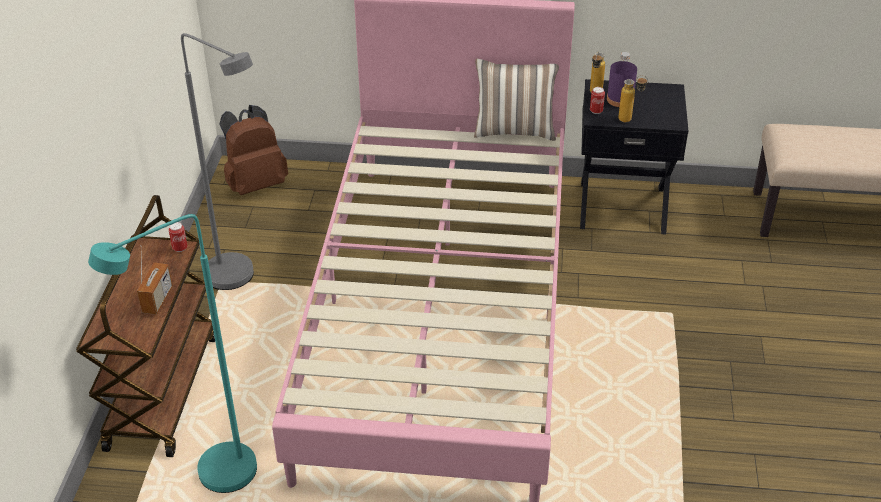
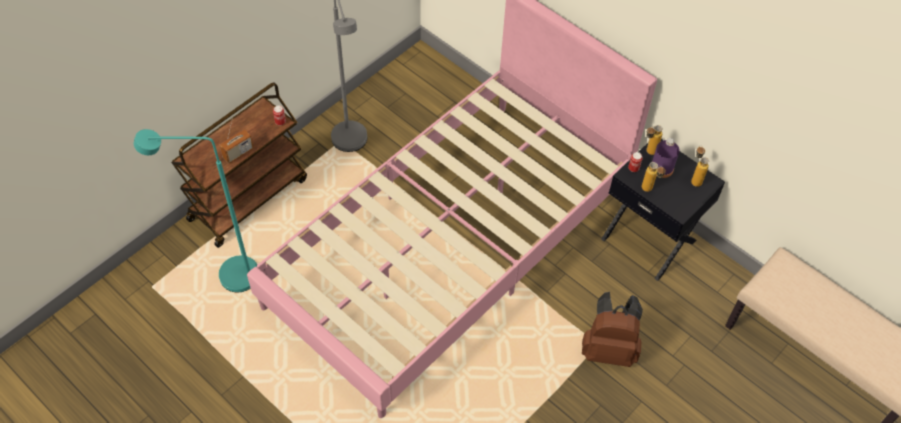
camera: 35 degrees right, 15 degrees up
(255, 184) = (422, 75): brown backpack -> brown backpack (608, 349)
(514, 130) = (592, 142): pillow -> none
(656, 94) = (694, 179): none -> bottle

